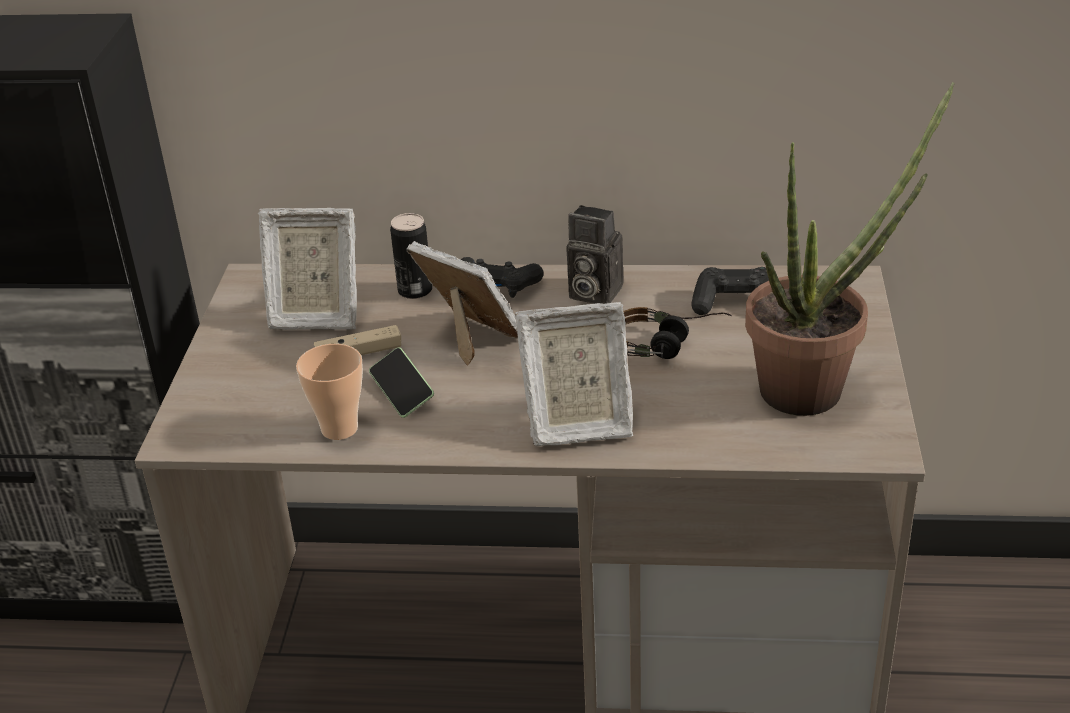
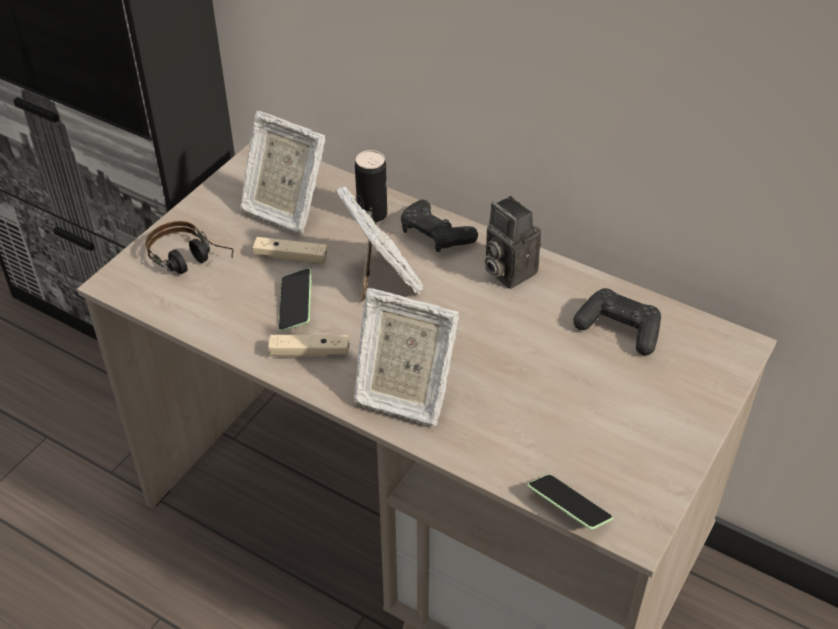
camera: 25 degrees right, 10 degrees up
(339, 428) = (228, 321): cup -> none
(450, 424) = (309, 352): none -> beige game controller
(669, 346) = (530, 349): headphones -> headphones (192, 262)
(811, 454) = (568, 508): none -> phone
(817, 386) = (625, 442): potted plant -> none

